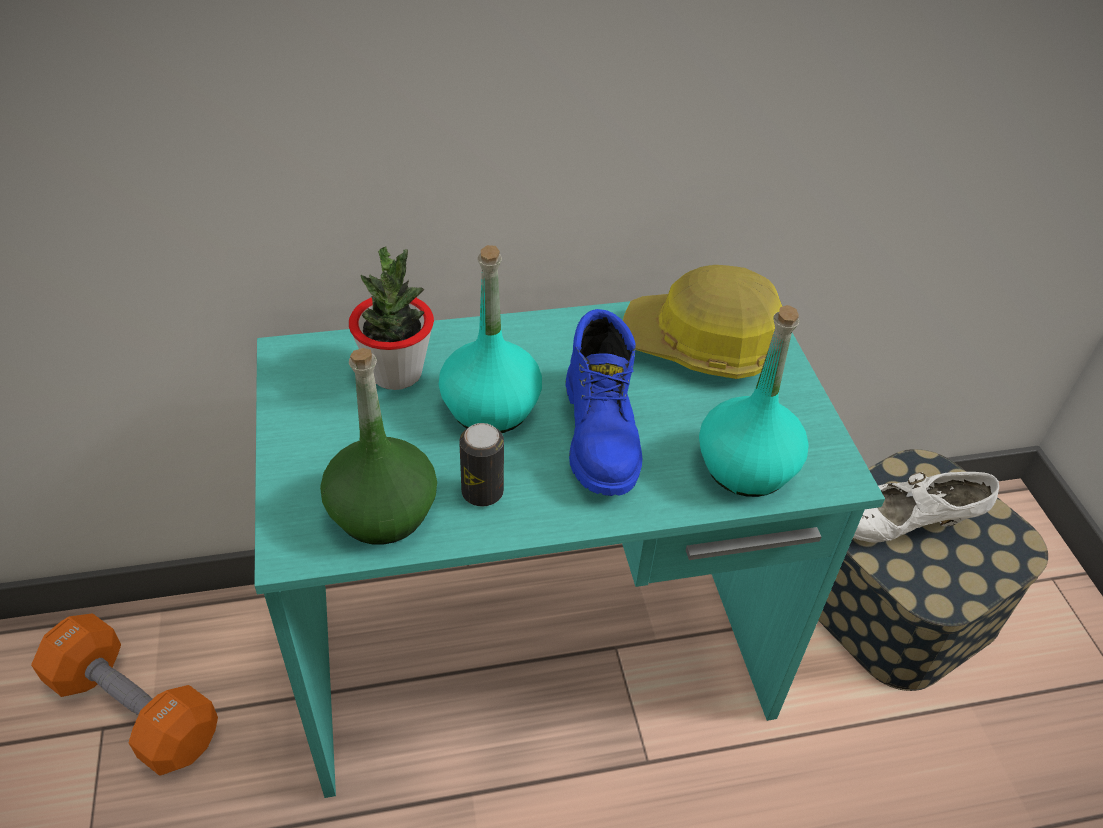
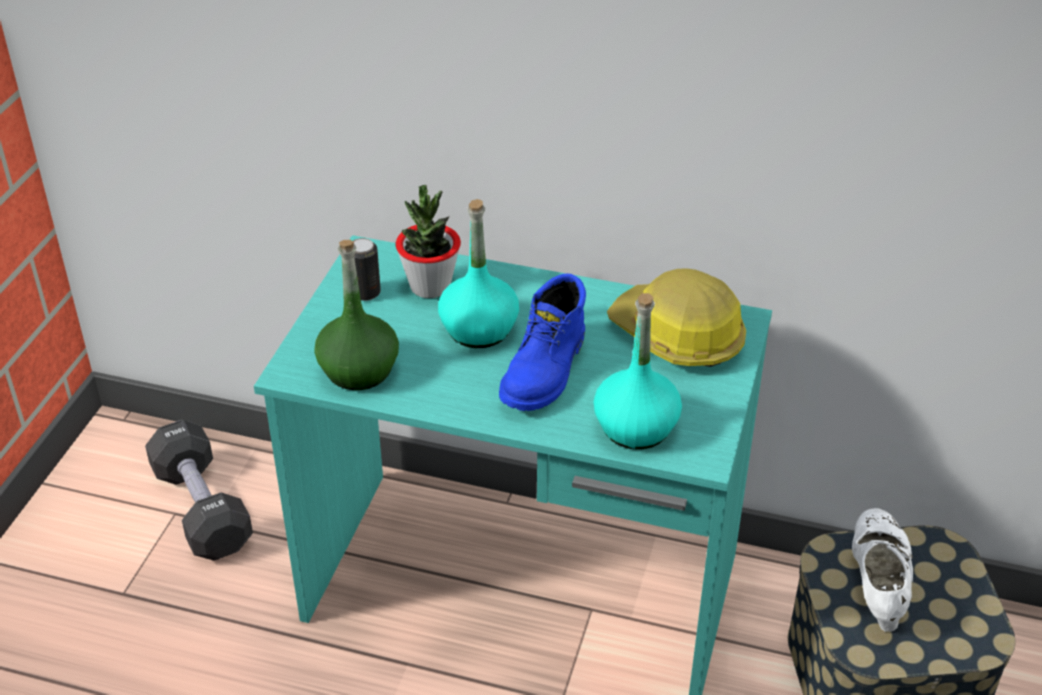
camera: 30 degrees right, 5 degrees down
(134, 709) = (202, 509): orange dumbbell -> black dumbbell
(482, 492) = (432, 380): can -> can (365, 293)
(902, 527) = (877, 585): white shoe -> white shoe turned 75 degrees clockwise

